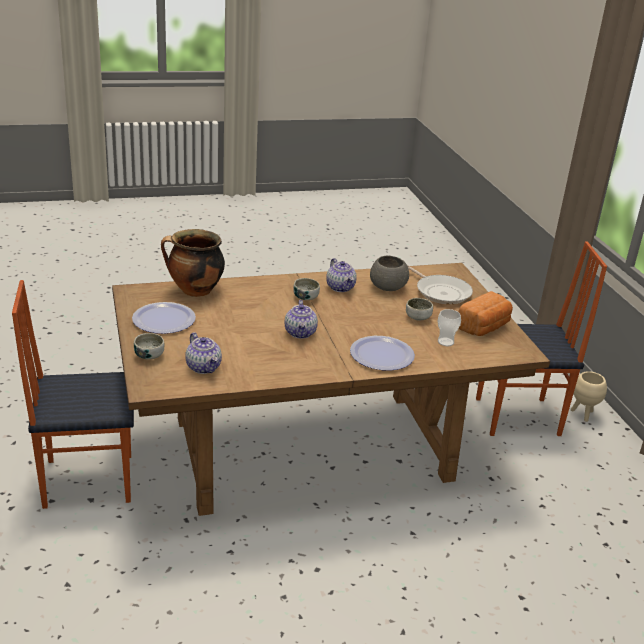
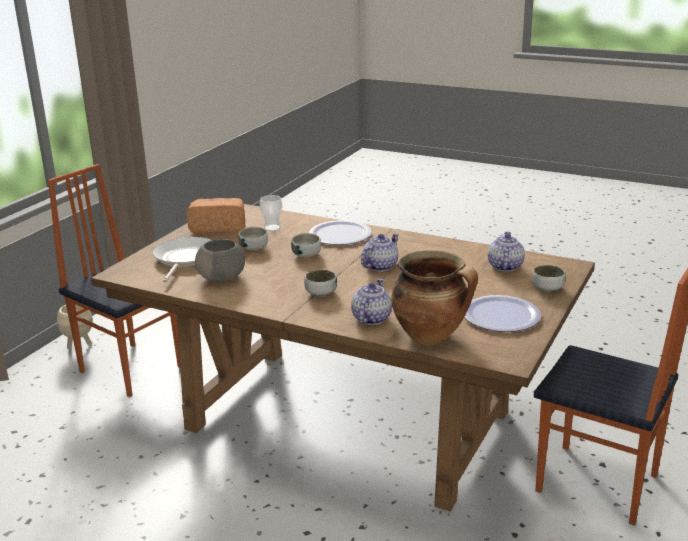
camera: 135 degrees left, 5 degrees down
(341, 287) = (267, 291): teapot -> teapot (371, 318)
(370, 324) = (306, 254): none -> bowl

